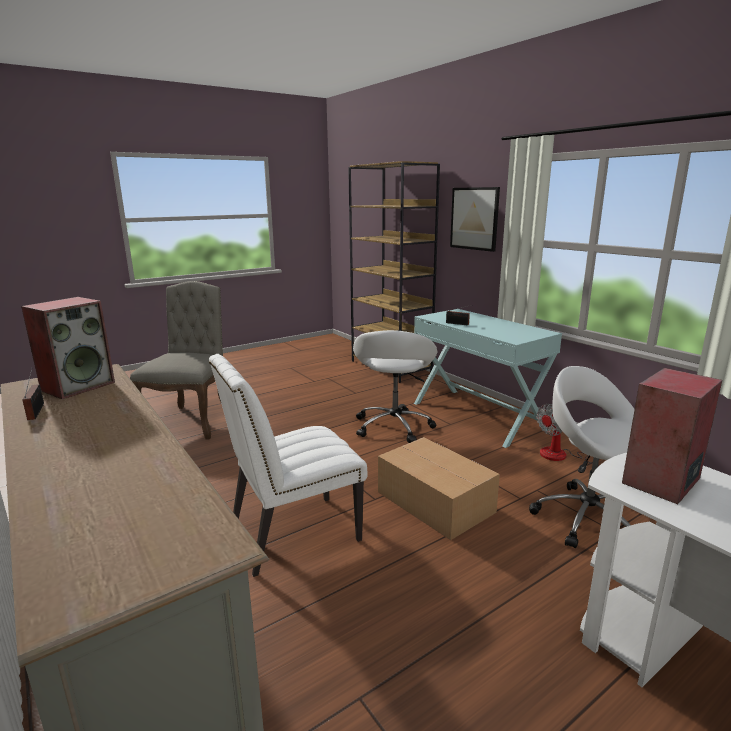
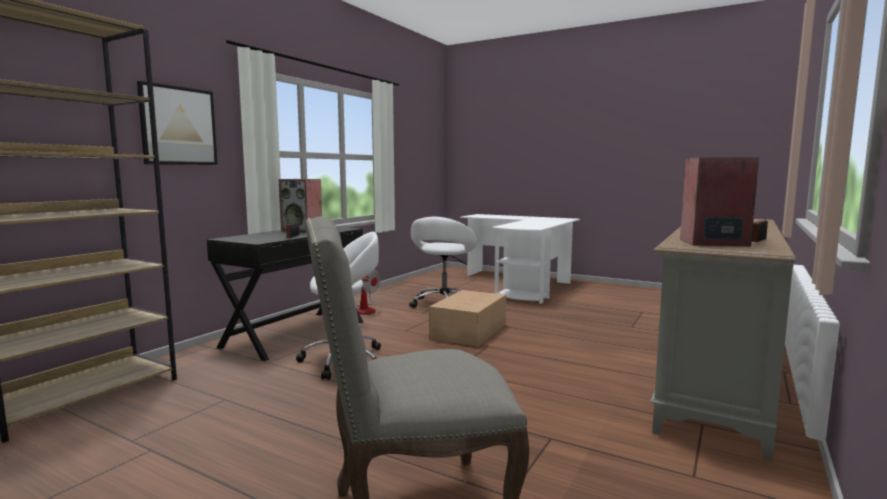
camera: 115 degrees left, 10 degrees down
(295, 533) = (563, 359): white chair -> none
(477, 415) = (295, 334): turquoise desk -> black desk
(662, 481) = (522, 226): speaker -> speaker (302, 230)

